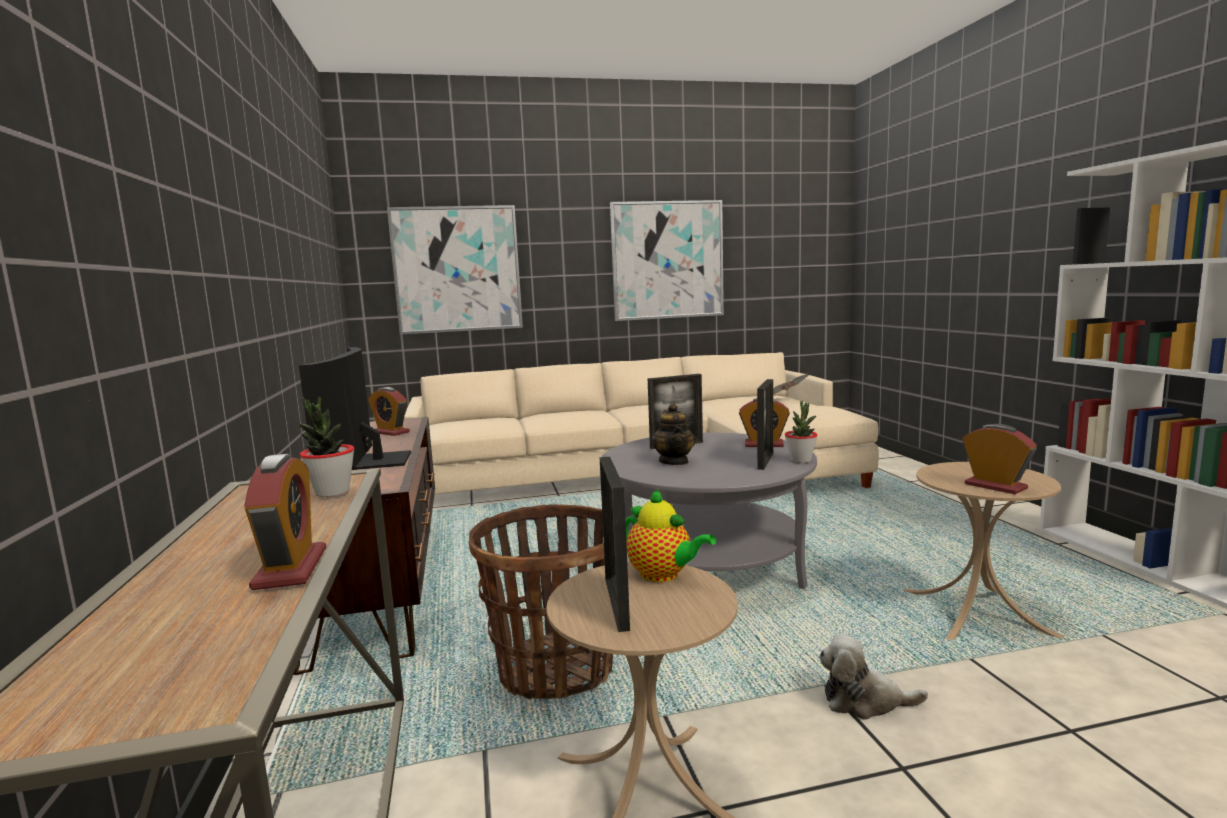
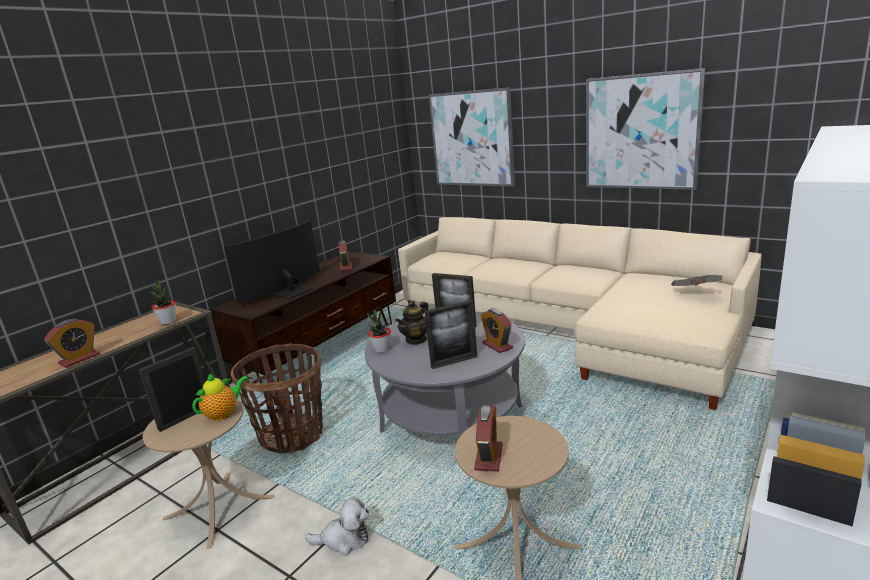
camera: 50 degrees right, 10 degrees up
(663, 575) = (224, 414): teapot -> teapot turned 135 degrees counterclockwise
(800, 460) = (471, 371): potted plant -> potted plant (381, 349)
(864, 701) = (344, 539): plush toy -> plush toy turned 120 degrees clockwise

